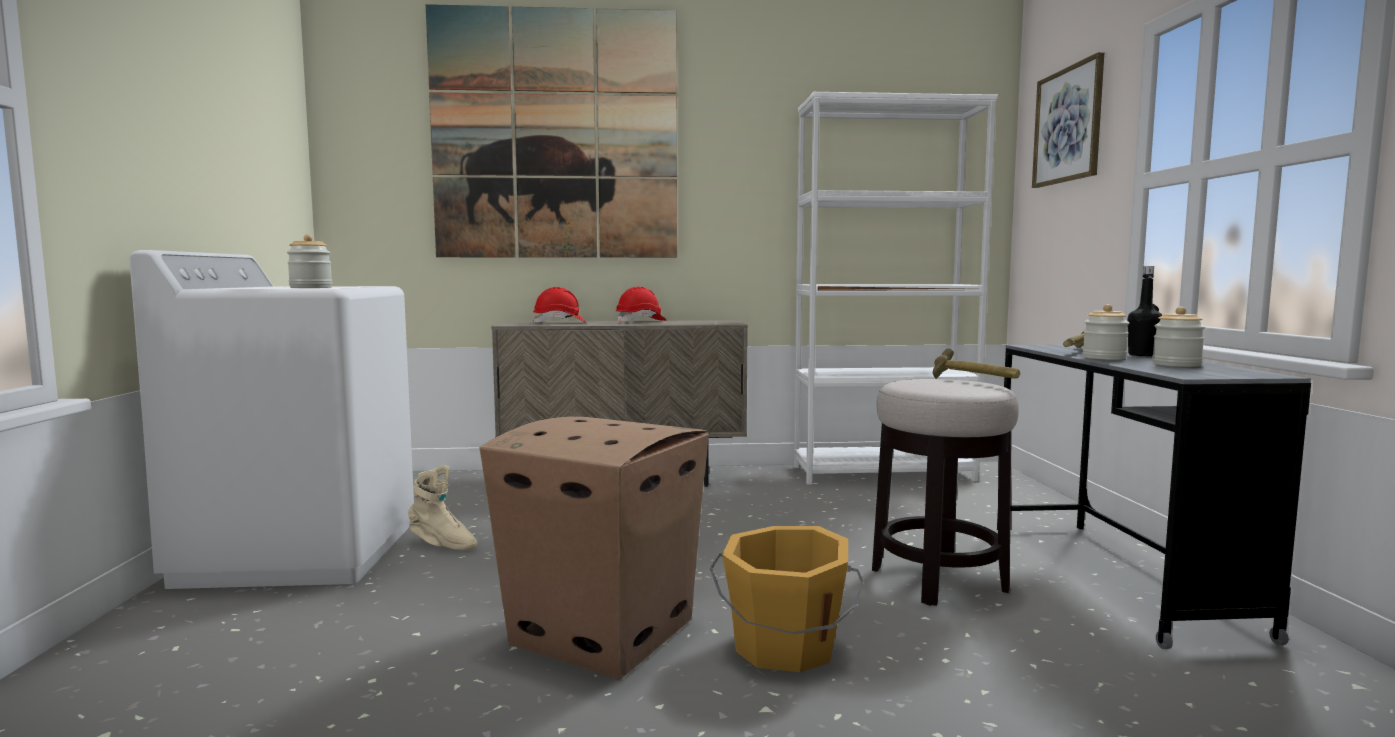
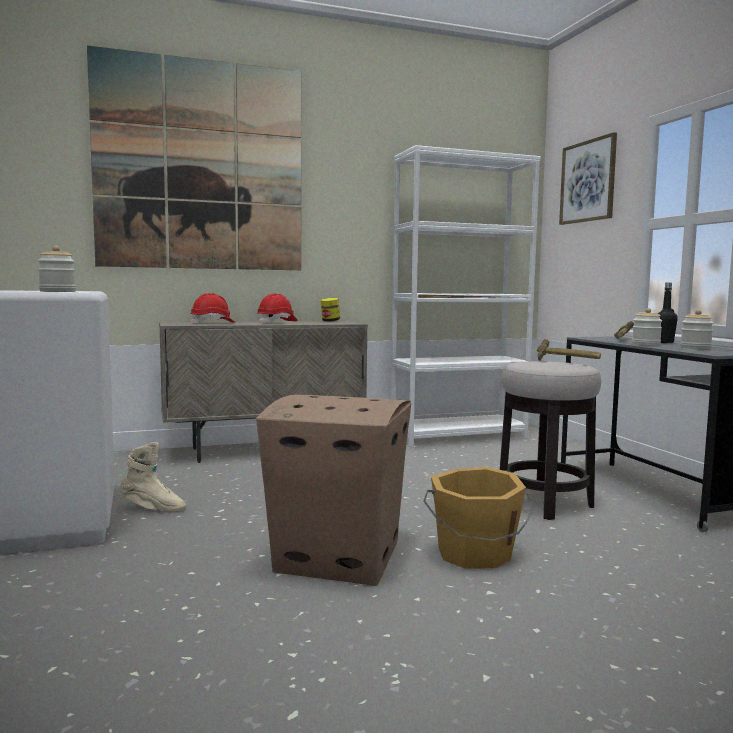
camera: 15 degrees left, 0 degrees up
(710, 320) = (330, 321): none -> jar

